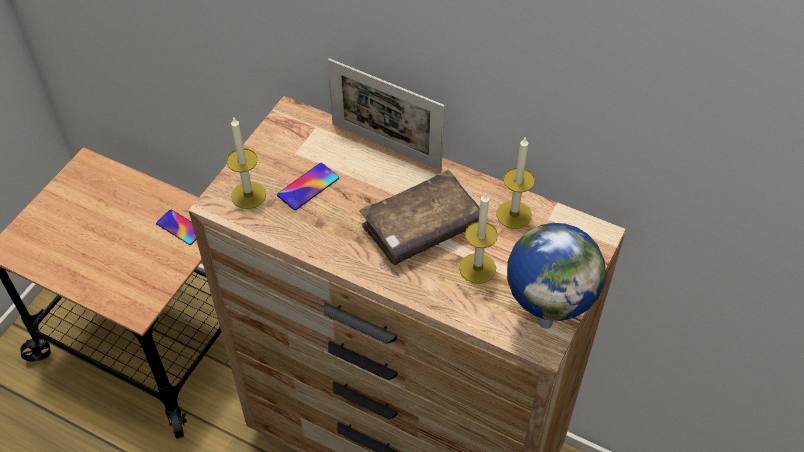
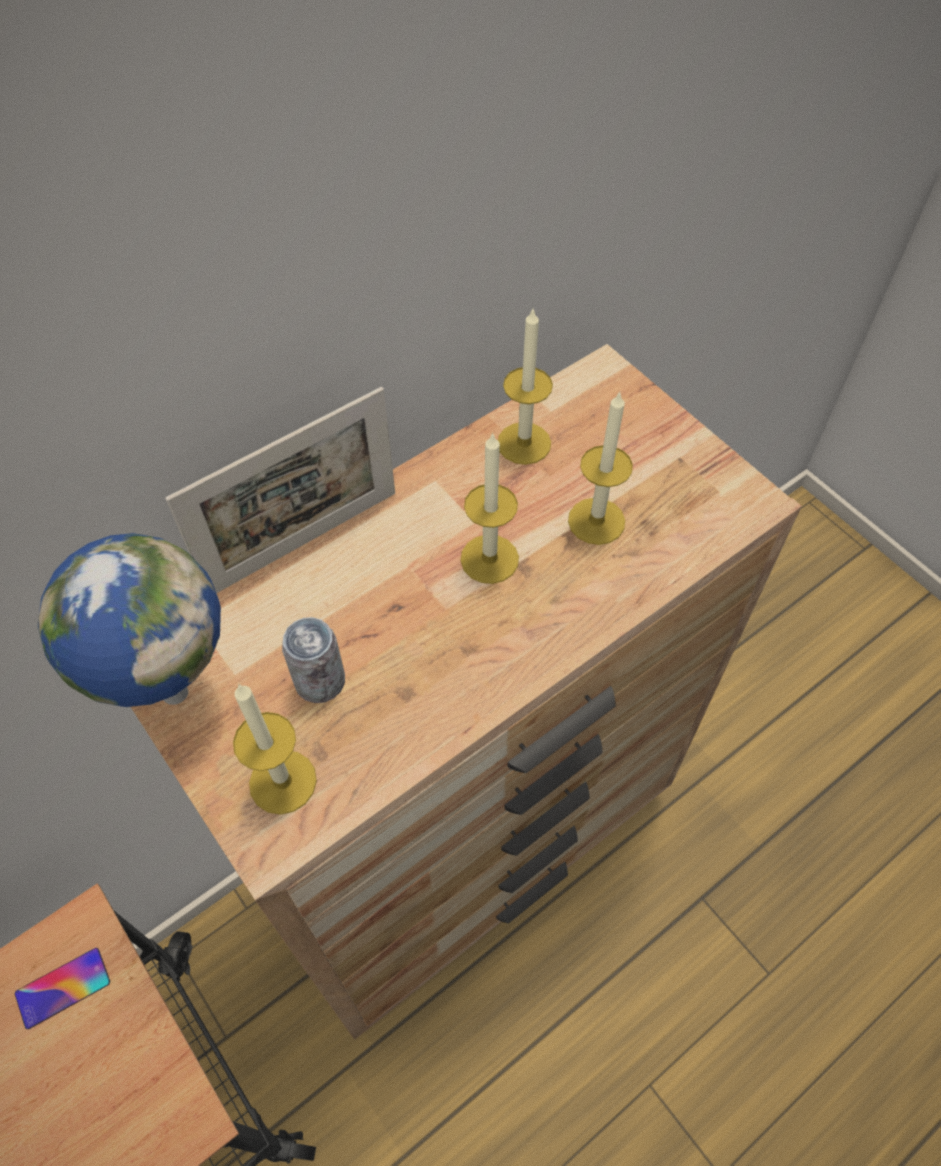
camera: 65 degrees left, 5 degrees up
(308, 187) = (320, 681): phone -> can
(421, 228) = (489, 559): brown book -> candle
(545, 320) = (716, 482): globe -> globe (173, 691)

